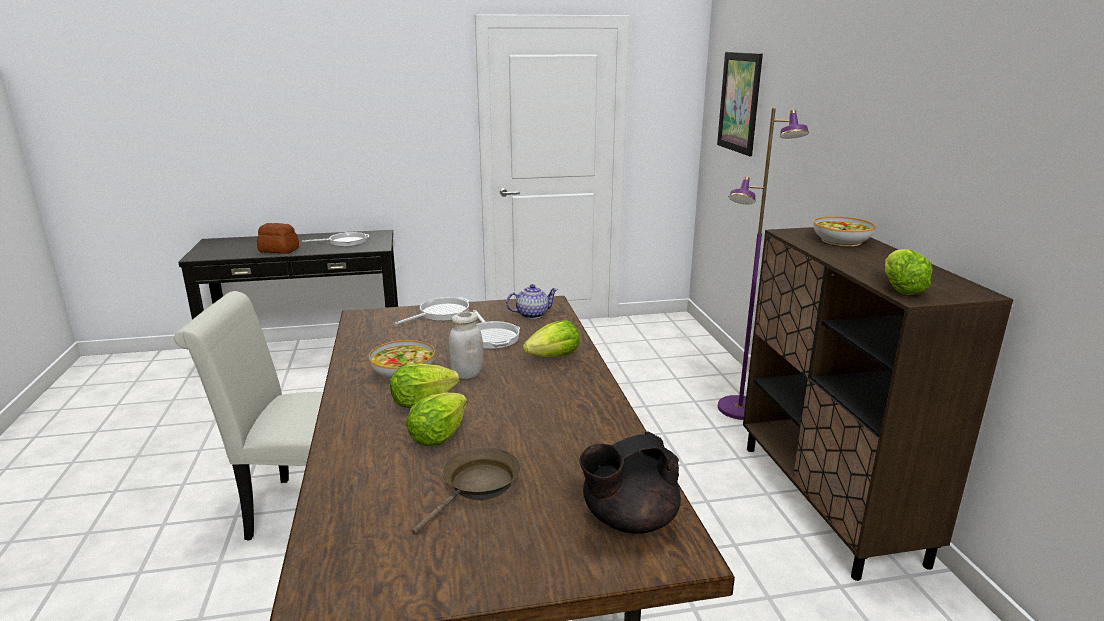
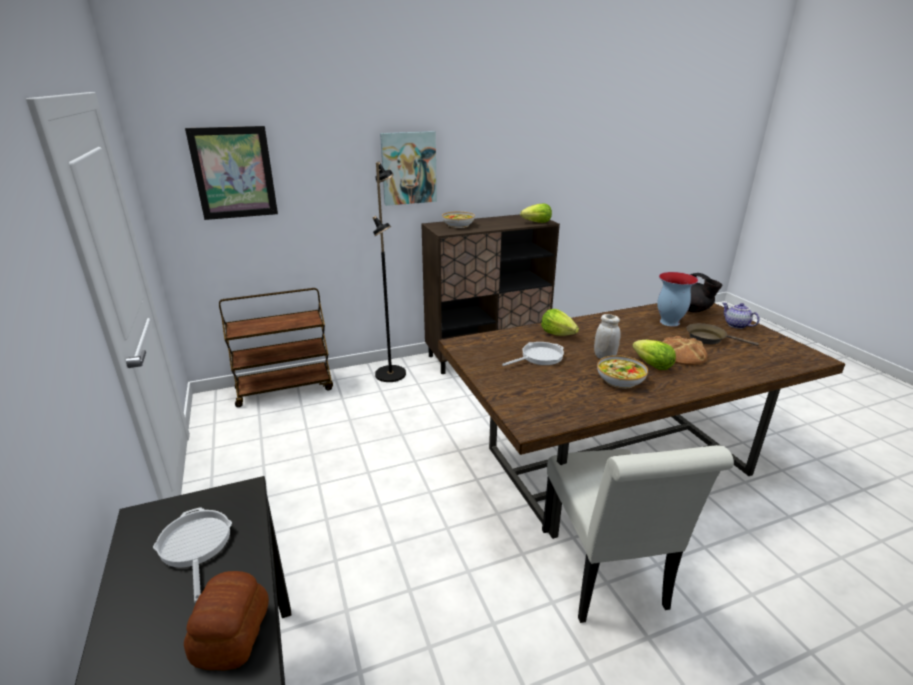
camera: 100 degrees left, 5 degrees up
(438, 436) = (681, 354): lettuce -> bread
(441, 313) = (504, 385): frying pan -> none
(532, 314) = (487, 347): teapot -> teapot (736, 325)
(567, 464) = (668, 322): none -> vase
(697, 348) = (285, 388): none -> brown cart
(740, 409) = (391, 374): purple floor lamp -> black floor lamp
(854, 133) = (408, 168): none -> picture

